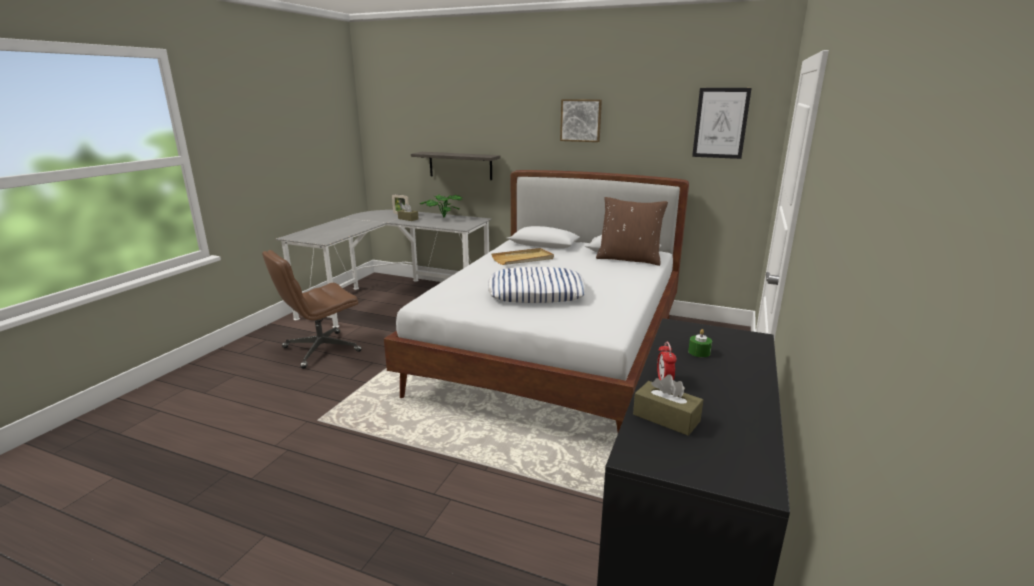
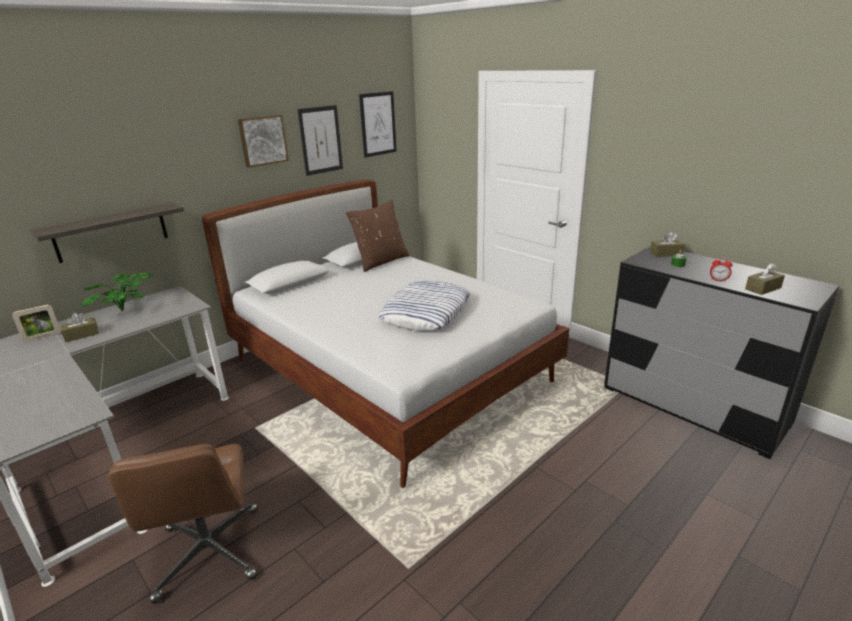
camera: 65 degrees left, 5 degrees up
(523, 259) = (325, 300): beige tray -> none
(641, 129) = (320, 140): none -> picture
(740, 343) = (666, 253): none -> brown tissue box

